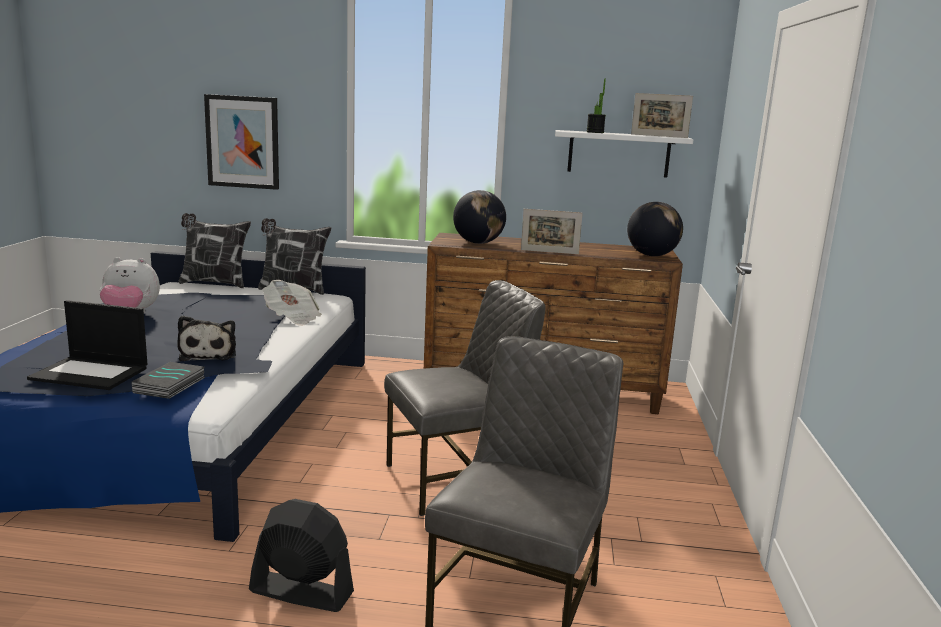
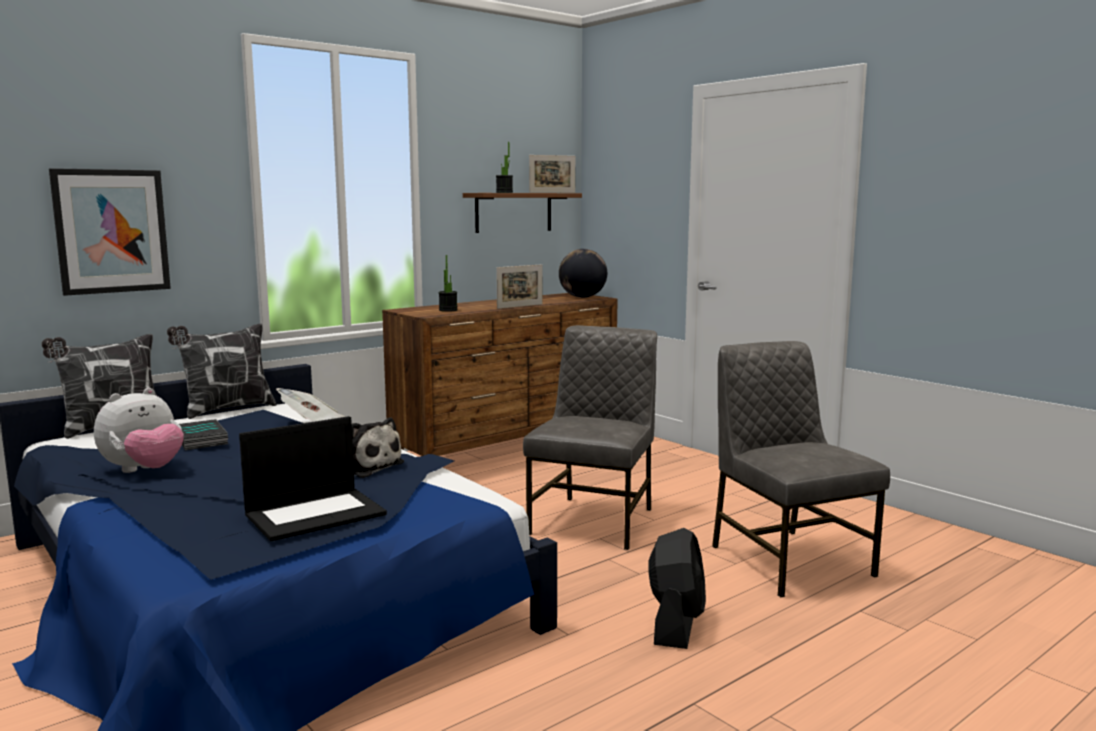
camera: 45 degrees left, 5 degrees down
(170, 385) = (424, 493): book -> book (203, 440)
(301, 592) = (676, 623): black fan -> black fan turned 135 degrees clockwise
(478, 243) = (448, 310): globe -> potted plant
(619, 154) = (513, 212): white shelf -> brown shelf

